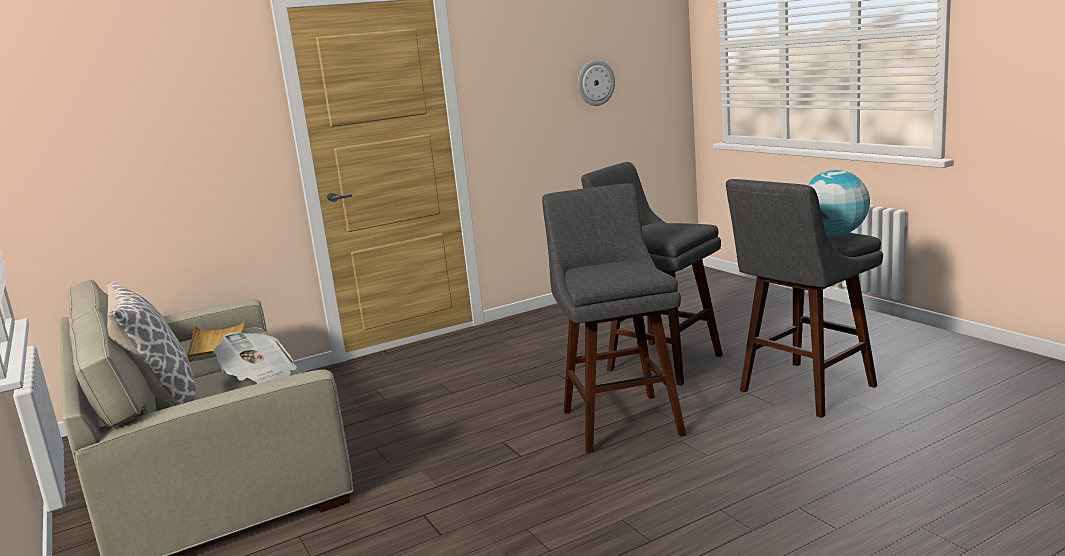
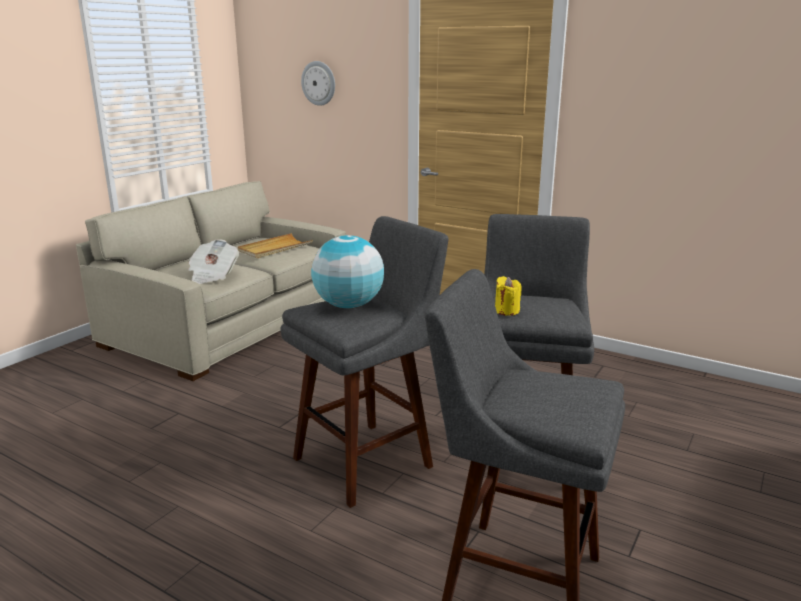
camera: 60 degrees right, 5 degrees up
(163, 400) = (175, 264): pillow -> none
(595, 83) = (754, 116): wall clock -> wall clock (319, 83)
(665, 234) = (506, 311): none -> yellow candle
(834, 234) = (566, 409): globe -> globe (349, 306)

